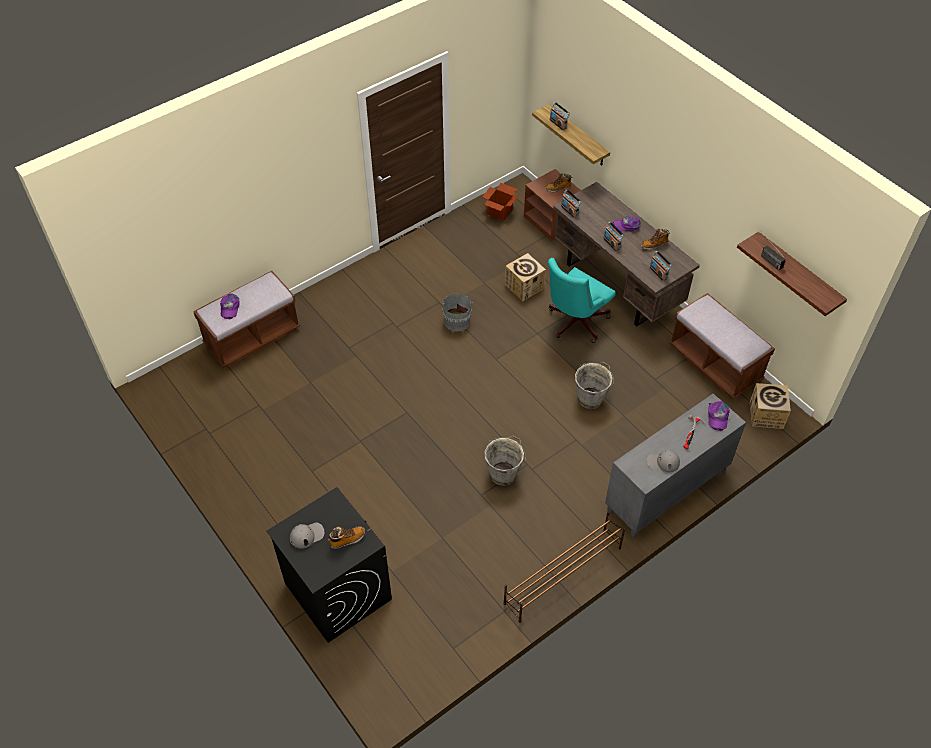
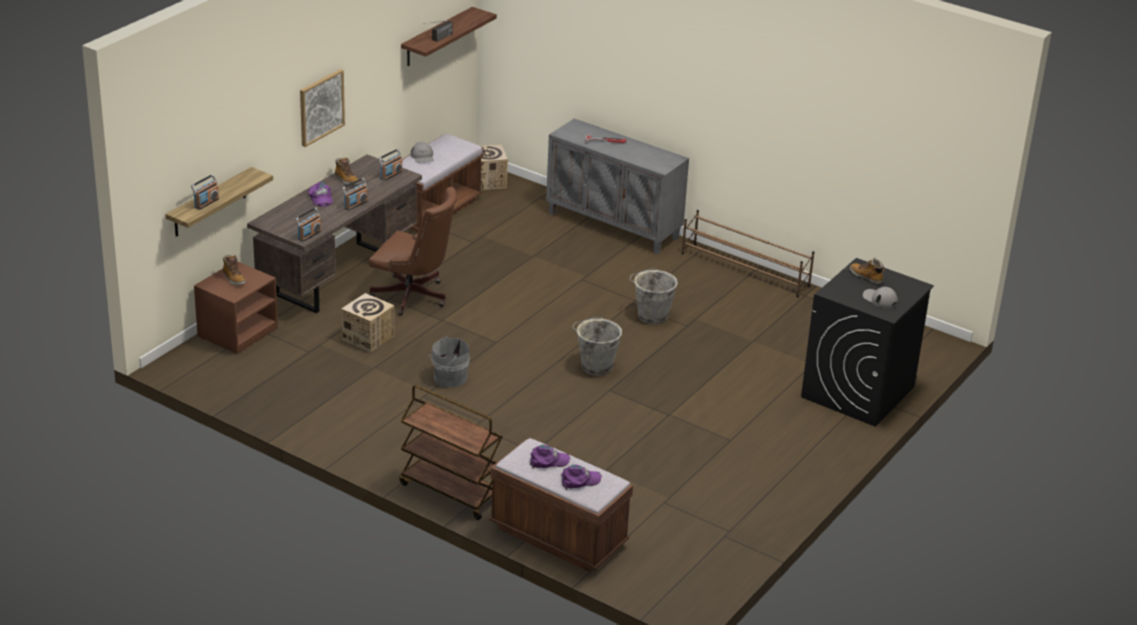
camera: 110 degrees left, 20 degrees down
(324, 293) = (450, 492): none -> brown cart
(500, 212) = (233, 374): cardboard box -> none
(574, 323) = (414, 297): turquoise office chair -> brown office chair
(591, 398) = (520, 276): grey bucket -> grey bucket (595, 366)
(663, 462) = (647, 152): grey cap -> grey cap (422, 157)
(673, 184) = (321, 107): none -> picture
(717, 417) = (576, 131): purple cap -> purple cap (548, 460)

